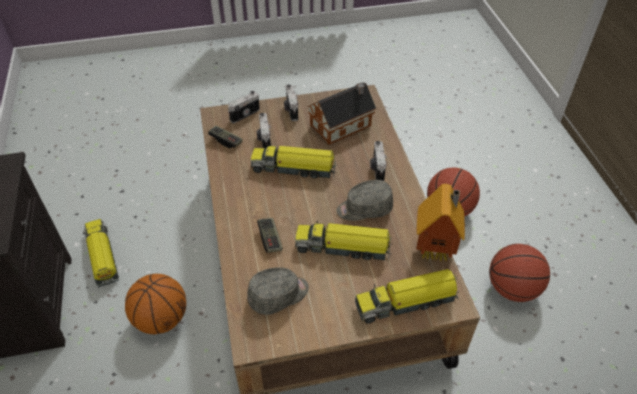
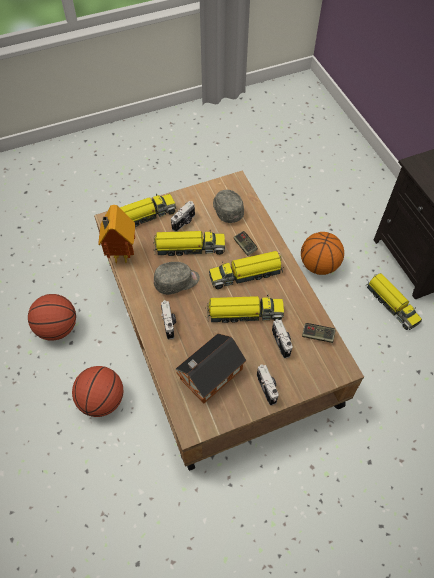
camera: 170 degrees right, 10 degrees up
(244, 114) = (314, 374): camera -> camera (184, 222)
(279, 206) = (246, 274): none -> toy truck
(279, 295) = (227, 209): grey cap -> grey cap turned 105 degrees clockwise

